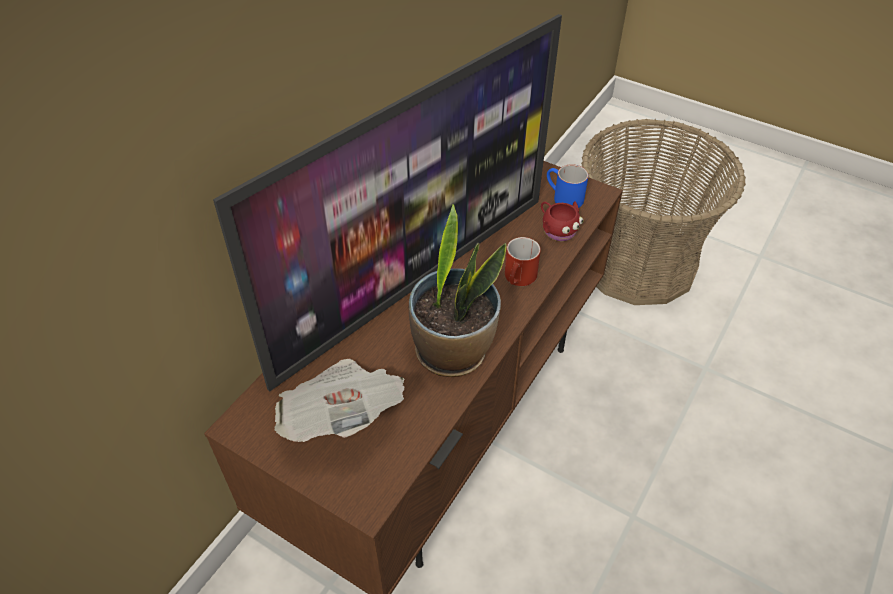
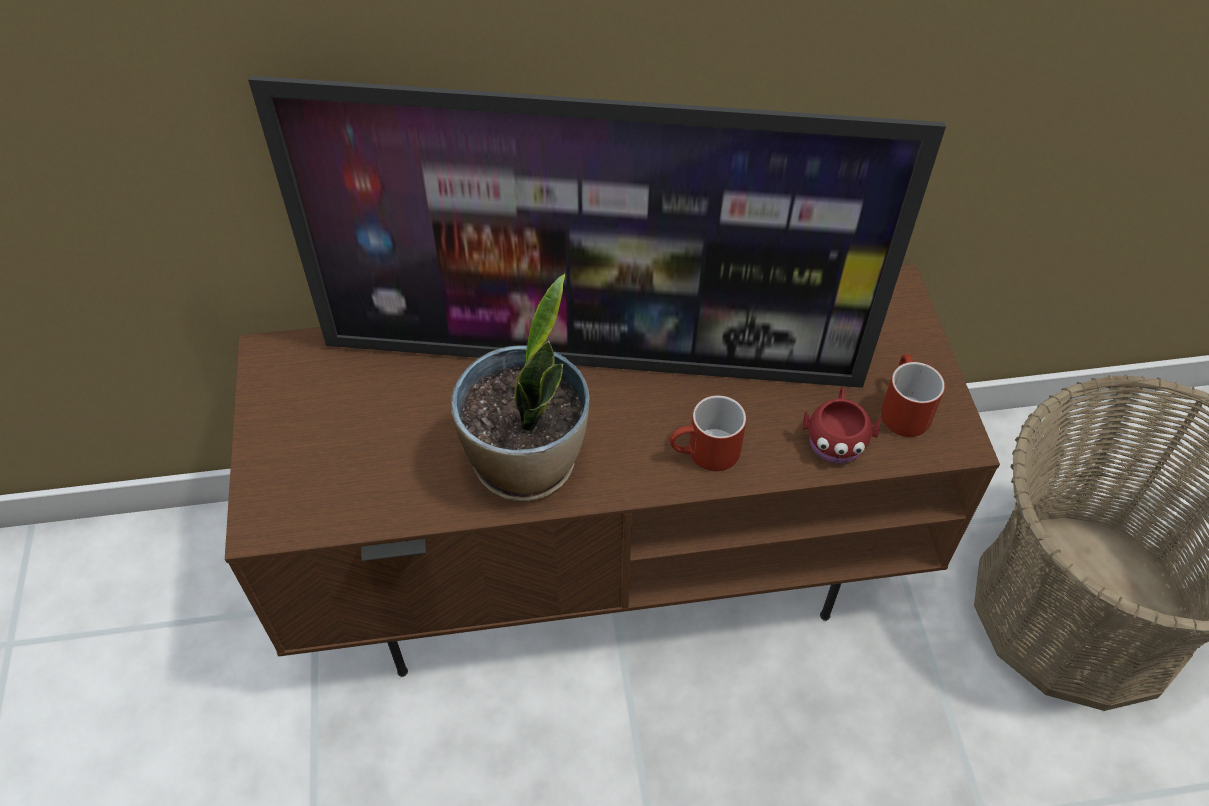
camera: 50 degrees right, 5 degrees up
(342, 416) = (349, 427): newspaper -> none
(562, 198) = (901, 408): blue mug -> red mug

